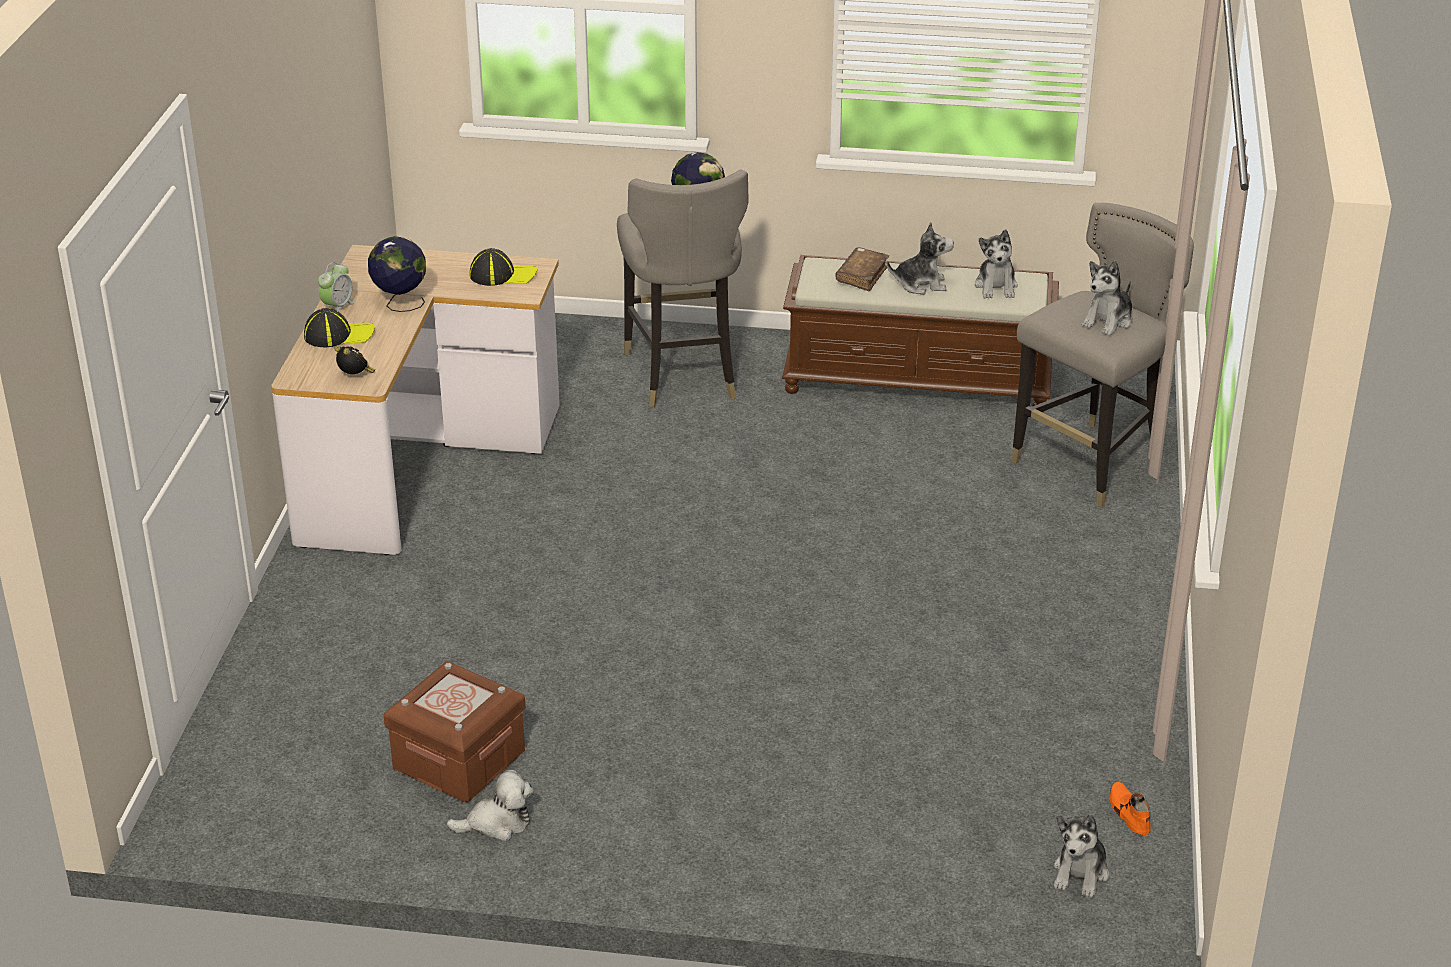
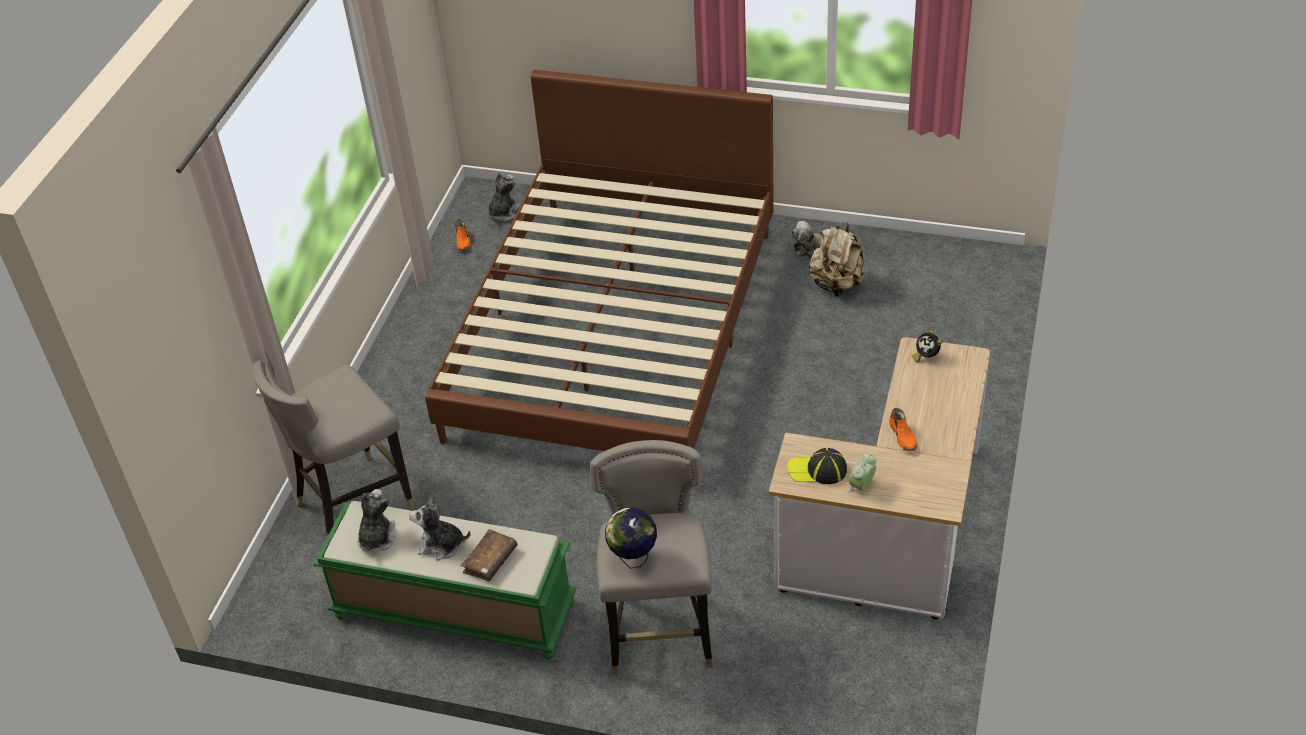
camera: 170 degrees left, 10 degrees up
(337, 307) = (956, 436): alarm clock -> alarm clock (862, 486)
(339, 335) = (948, 402): cap -> none
(400, 304) = (903, 436): globe -> orange shoe
(459, 759) = (837, 284): brown storage box -> beige backpack
(812, 673) = (615, 332): none -> brown bed
(919, 380) = (452, 610): brown bench -> green bench
(1108, 321) = (329, 401): plush toy -> none

